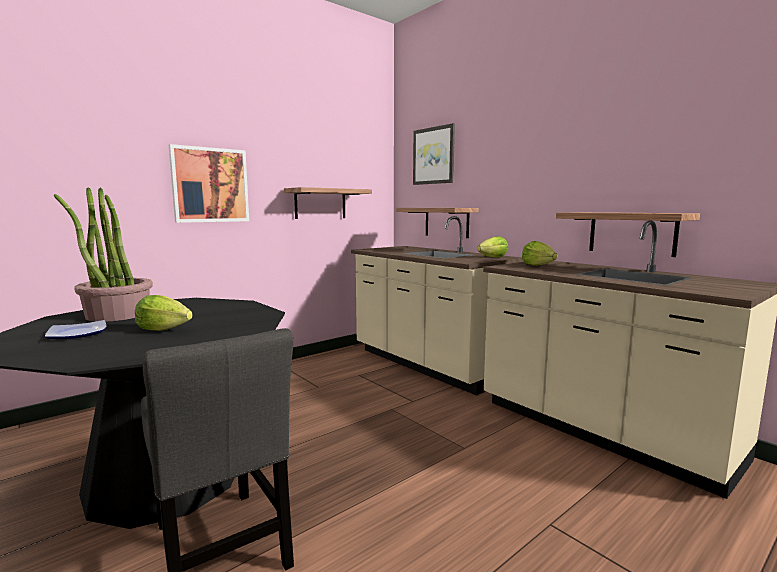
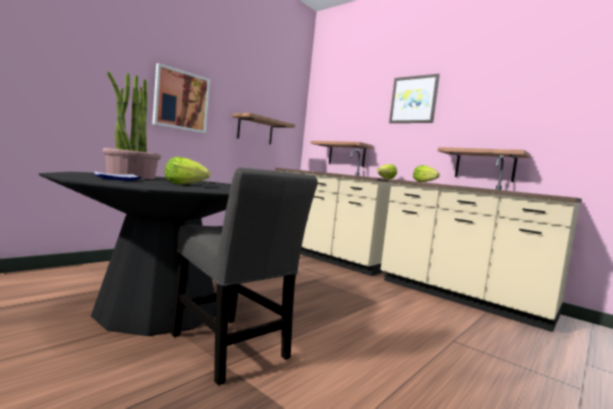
camera: 10 degrees left, 5 degrees down
(434, 156) = (340, 106): picture -> picture (413, 100)

